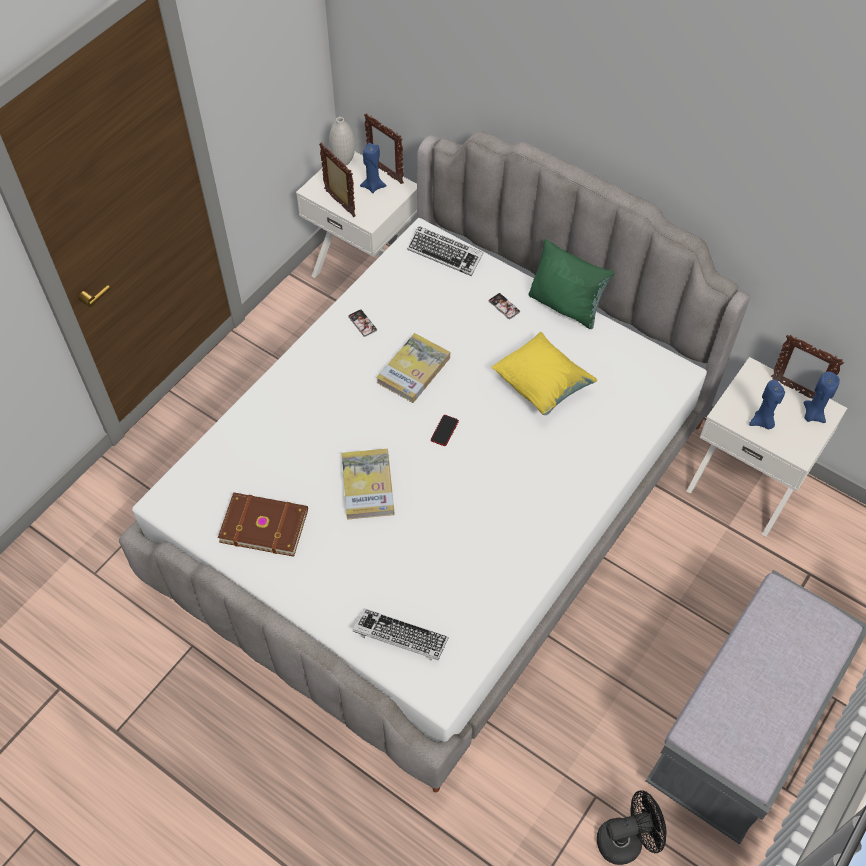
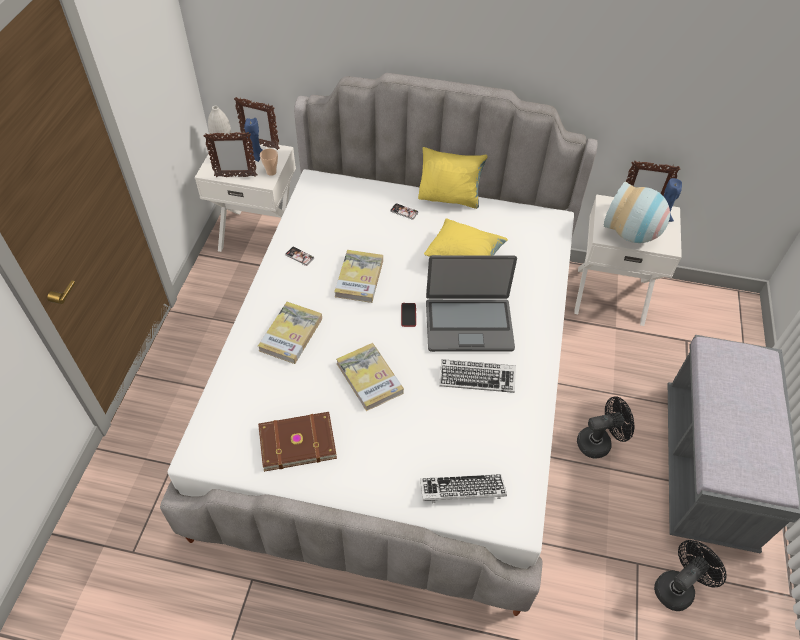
camera: 25 degrees left, 5 degrees down
(311, 409) = (291, 334): none -> book
(339, 204) = (235, 176): picture frame -> picture frame turned 150 degrees clockwise
(380, 210) = (271, 172): none -> cup
(445, 254) = (338, 188): keyboard -> keyboard (477, 378)
(504, 464) = (468, 324): none -> laptop
(566, 306) = (449, 198): green pillow -> yellow pillow
(628, 651) = (599, 442): none -> black fan
(762, 422) = (631, 234): blue candle -> vase

